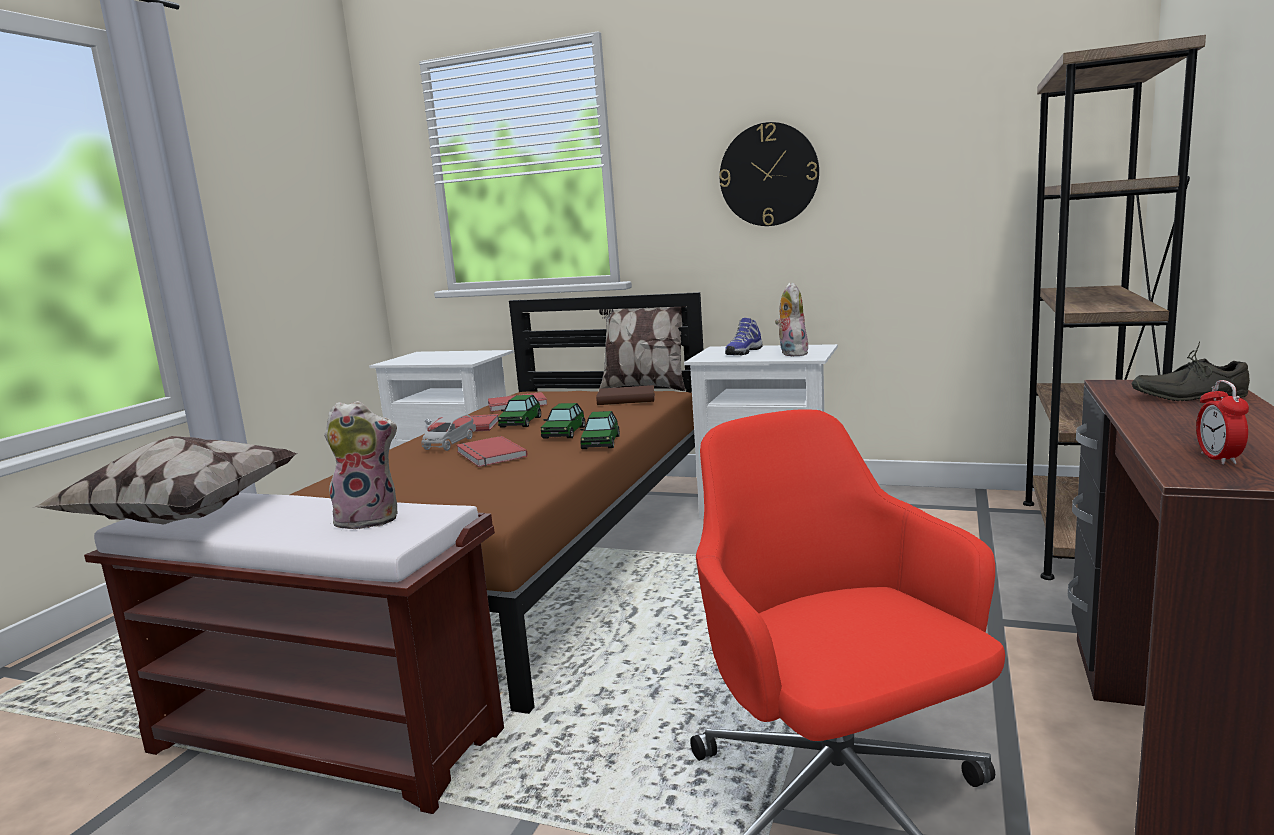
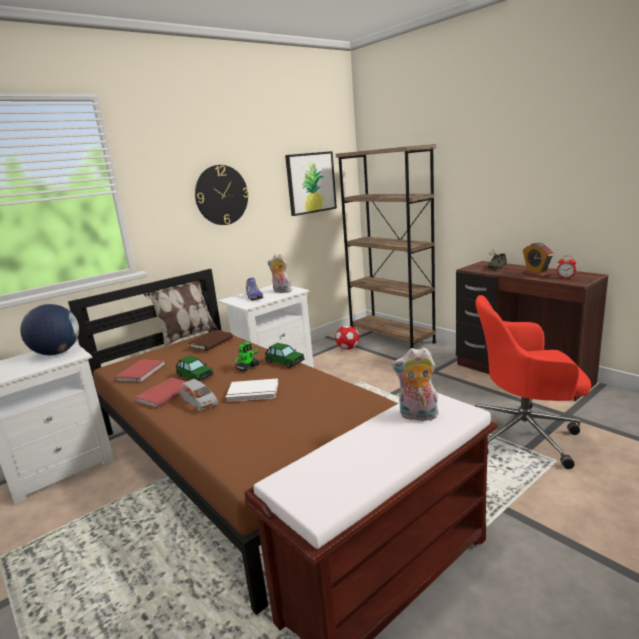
camera: 60 degrees left, 5 degrees up
(184, 515) = (328, 486): pillow -> none
(370, 519) = (417, 416): plush toy -> plush toy turned 105 degrees counterclockwise
(471, 356) = (56, 353): none -> globe
(489, 455) = (253, 393): red book -> white book
(564, 433) = (248, 367): toy car -> toy robot
(962, 519) = (348, 348): none -> football
(984, 154) = (311, 183): none -> picture
(1193, 431) = (536, 274): none -> alarm clock

